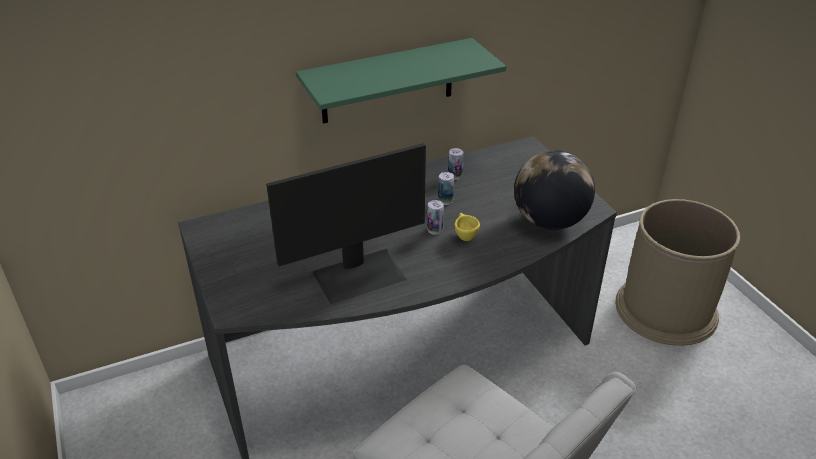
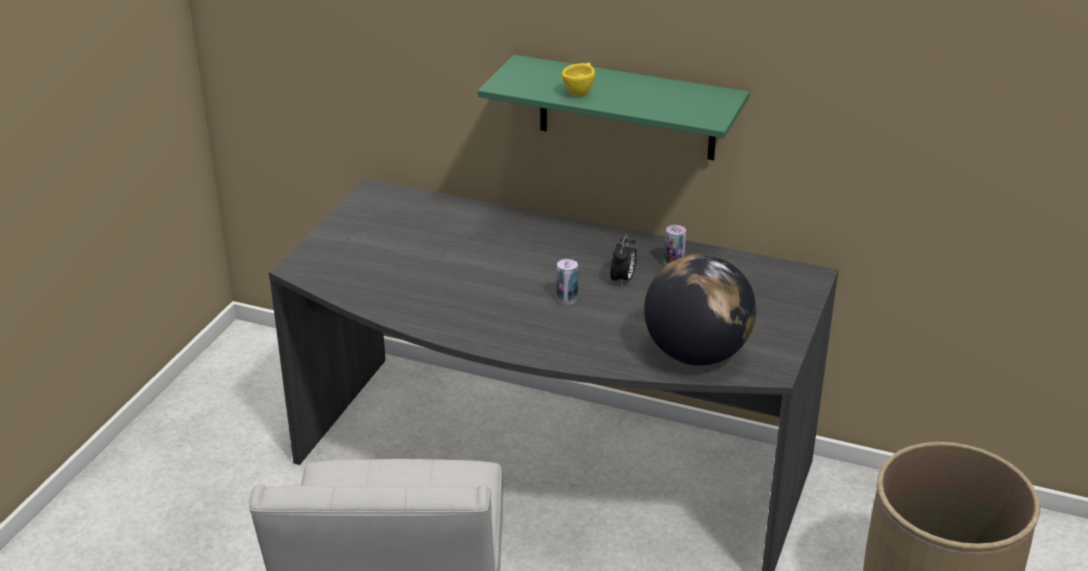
camera: 45 degrees right, 5 degrees down
(359, 275) = (437, 297): monitor -> none
(445, 200) = (623, 280): can -> alarm clock
(464, 236) = (585, 319): yellow cup -> yellow cup (580, 92)

